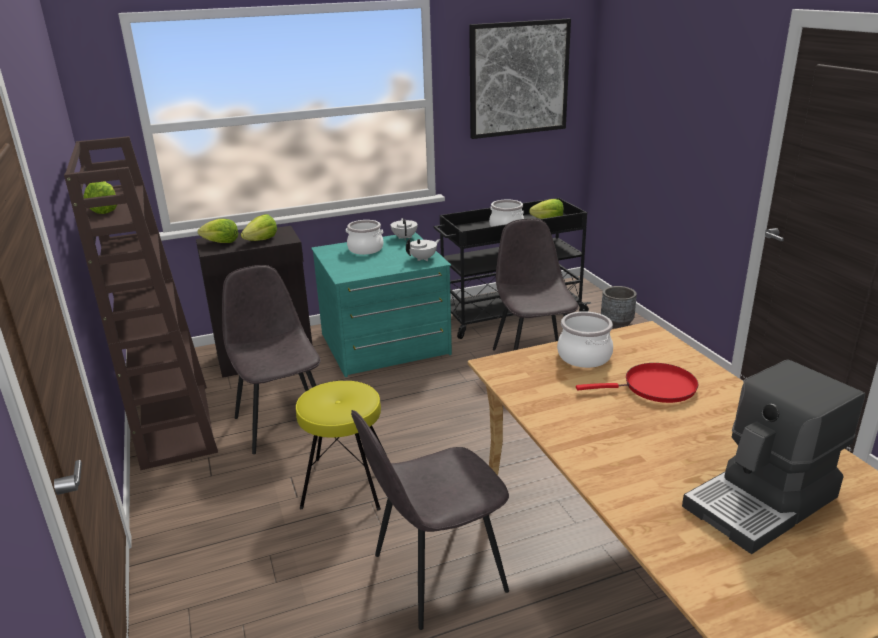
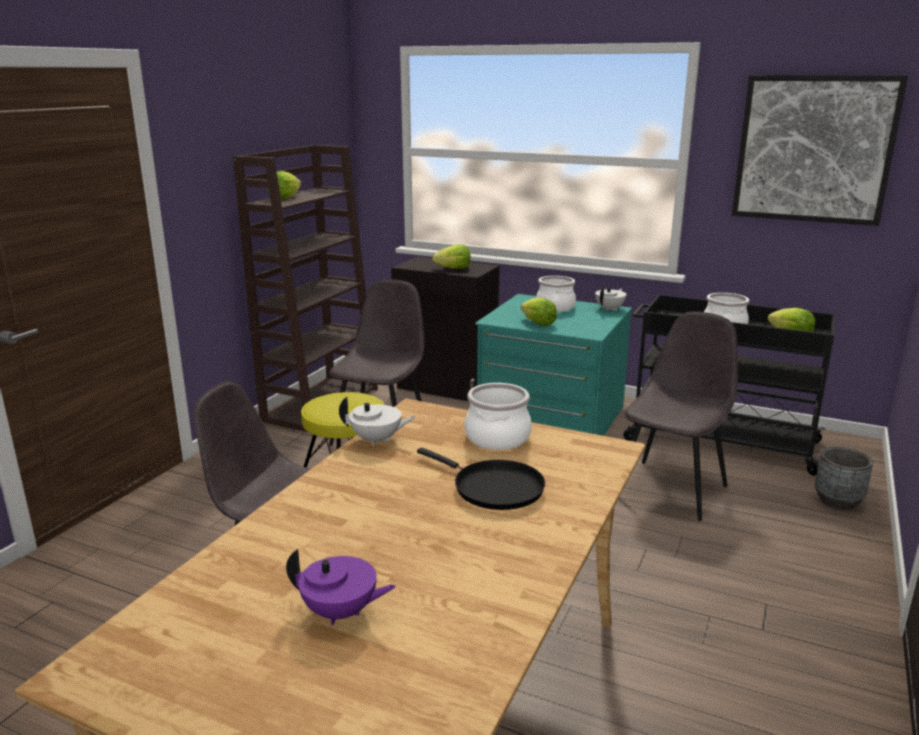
camera: 45 degrees right, 5 degrees down
(221, 242) = (425, 263): lettuce -> lettuce (538, 323)
(423, 259) = (586, 329): white teapot -> white teapot (377, 440)
(655, 388) = (493, 488): red frying pan -> black frying pan
(763, 502) = (340, 612): coffee machine -> purple teapot

